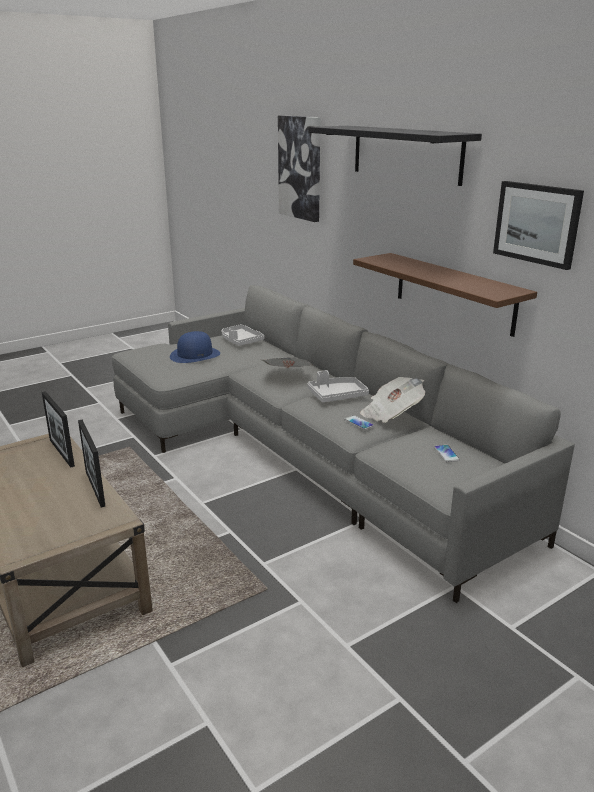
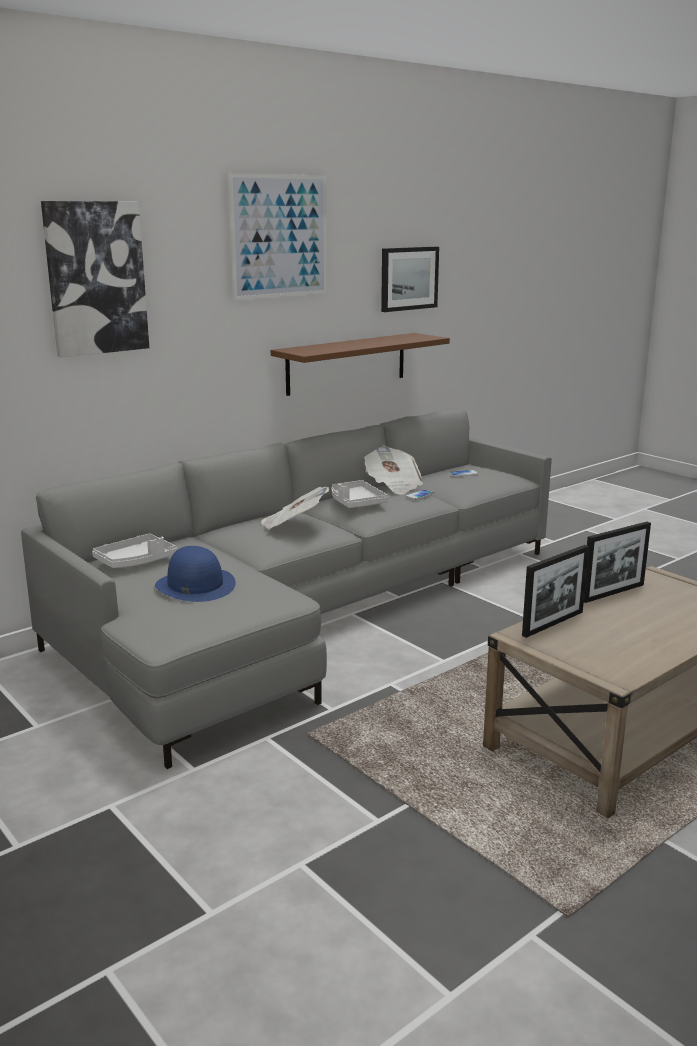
camera: 95 degrees left, 5 degrees down
(406, 153) = (279, 236): black shelf -> picture

